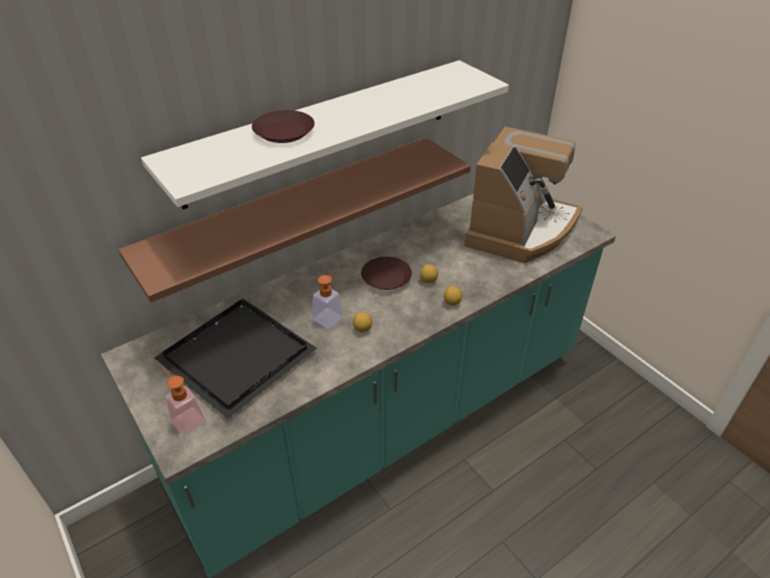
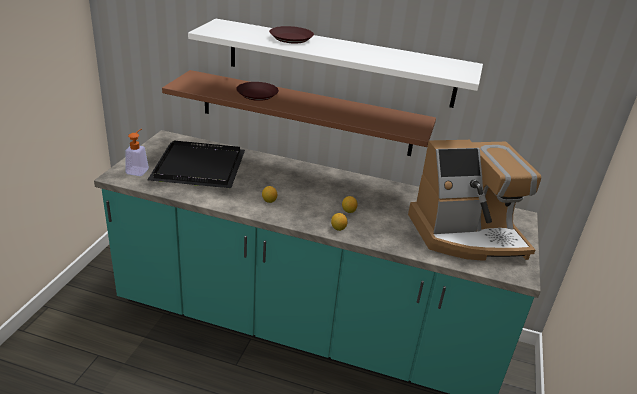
camera: 50 degrees right, 10 degrees down
(331, 316) = (267, 185): soap dispenser -> none
(386, 277) = (330, 193): brown plate -> brown plate (257, 94)

